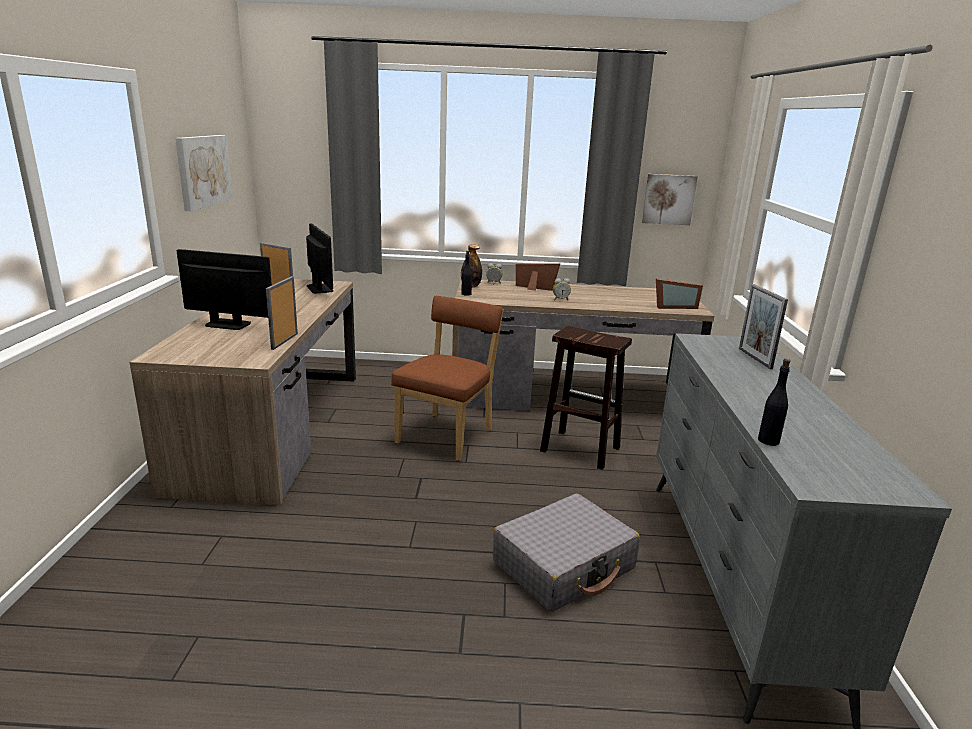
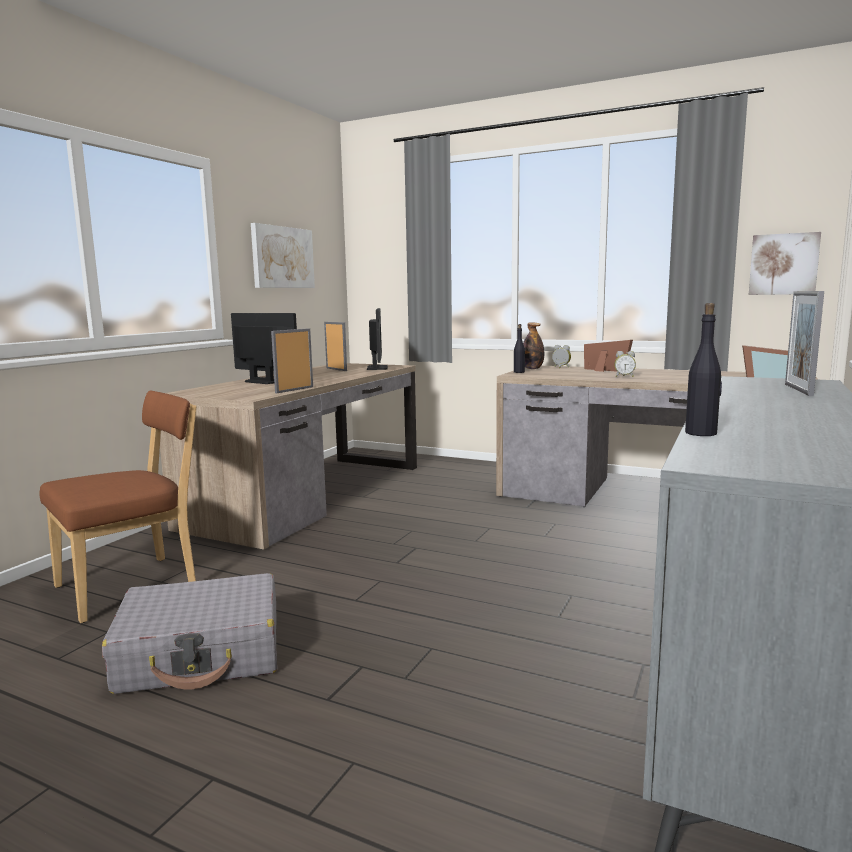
camera: 25 degrees right, 10 degrees down
(448, 434) = (474, 517): brown chair -> brown chair (134, 586)
(564, 565) = (516, 646): grey suitcase -> grey suitcase (202, 653)
(579, 449) = (620, 545): brown stool -> none

